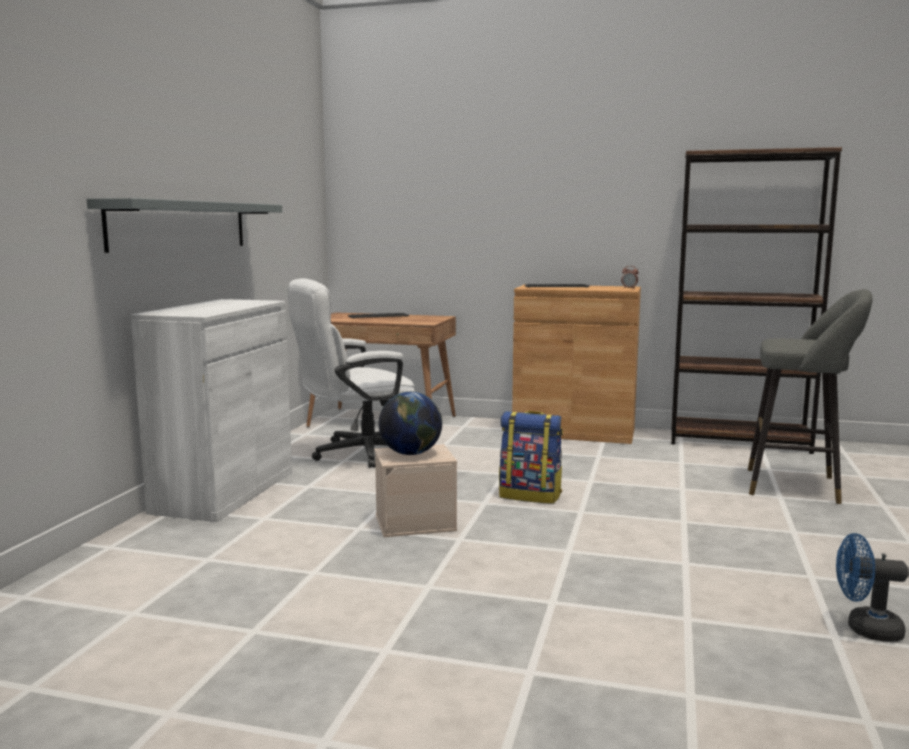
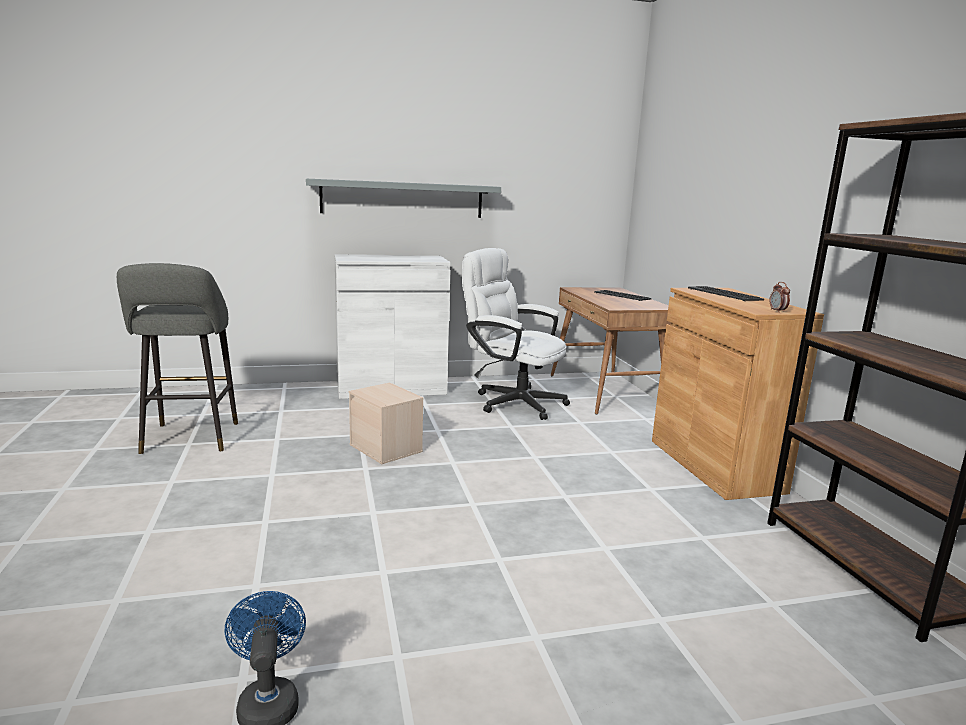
camera: 60 degrees right, 5 degrees up
(411, 453) = (386, 392): globe -> none
(531, 495) = (491, 476): backpack -> none
(799, 486) = (726, 634): grey stool -> grey stool (189, 440)

